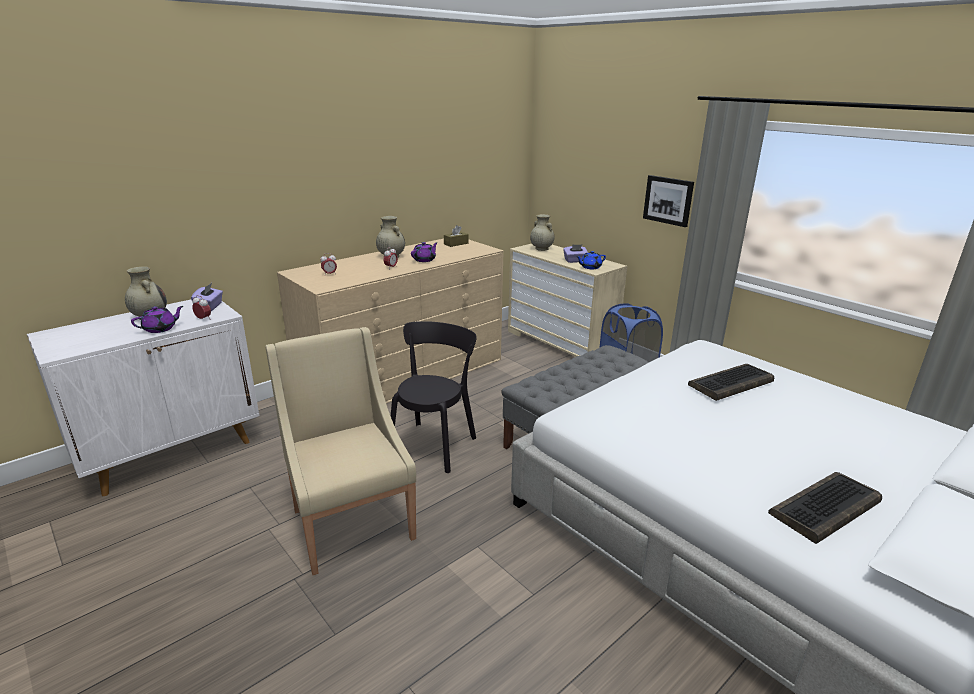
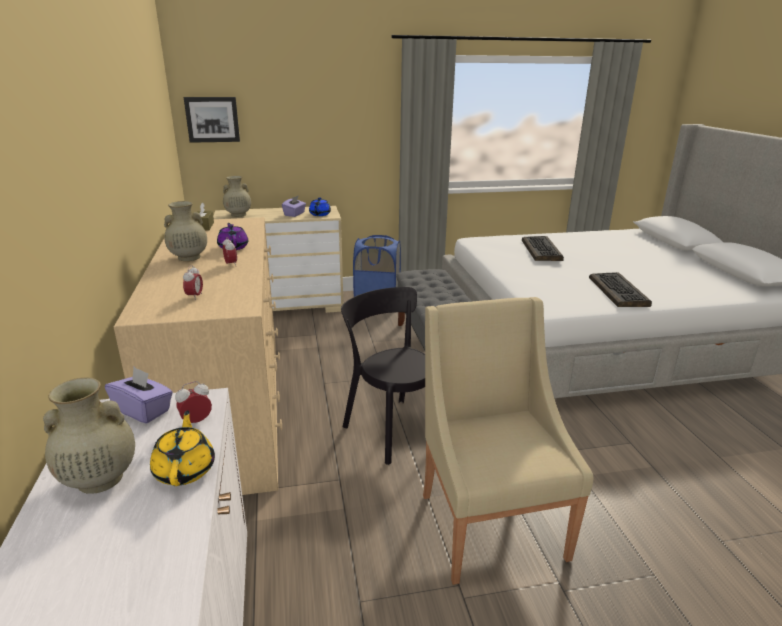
camera: 60 degrees left, 0 degrees up
(160, 329) = (185, 469): purple teapot -> yellow teapot
(350, 522) = (488, 522): beige armchair -> beige armchair turned 75 degrees clockwise
(668, 200) = (366, 134): picture -> picture (212, 119)
(825, 508) = (694, 279): keyboard -> keyboard (619, 292)

